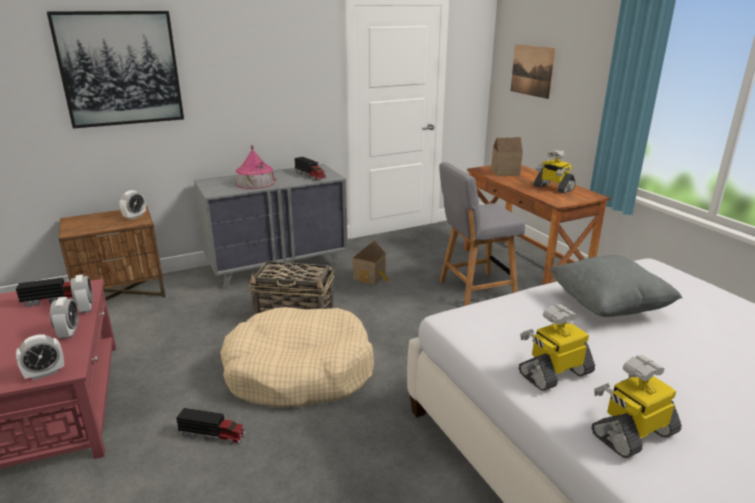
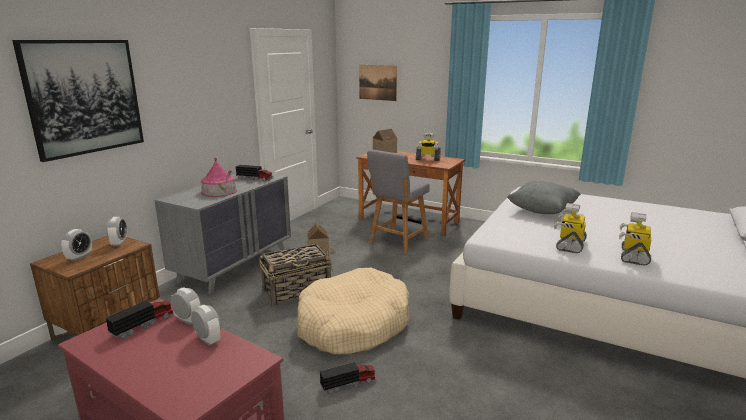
camera: 35 degrees left, 5 degrees down
(45, 373) = (243, 369): alarm clock -> alarm clock (79, 257)

